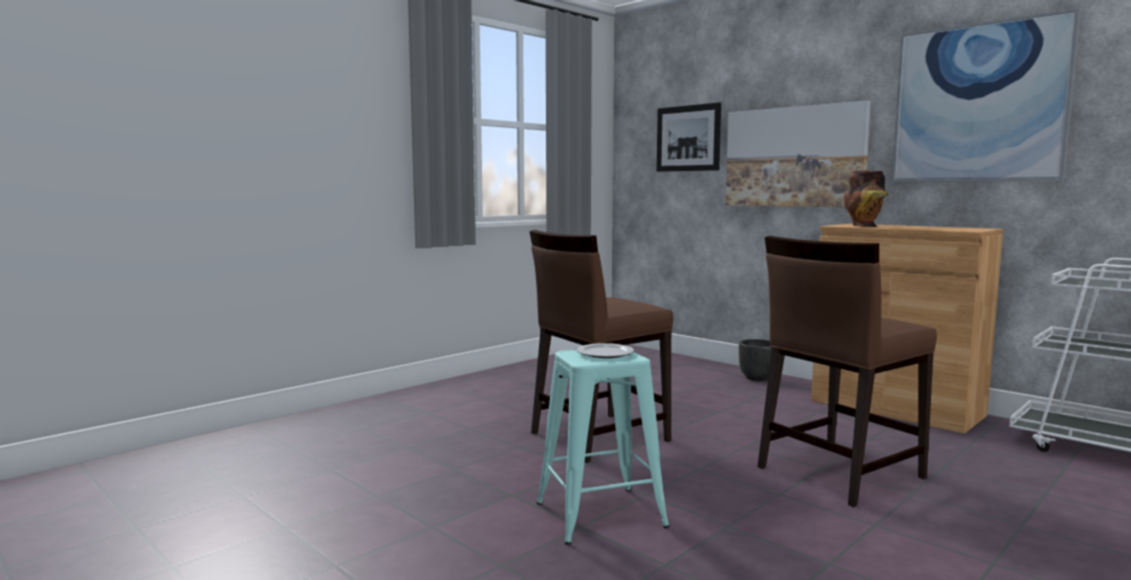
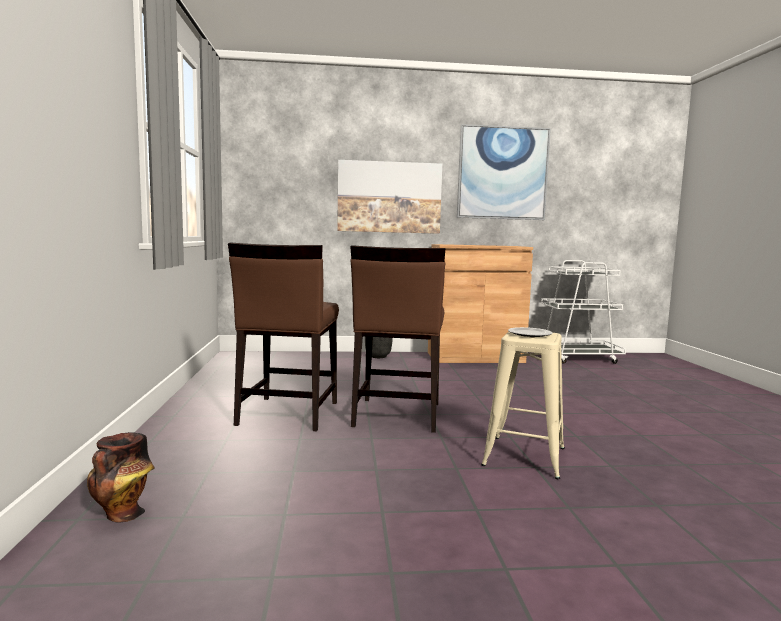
camera: 50 degrees left, 0 degrees up
(600, 515) = (524, 456): turquoise stool -> beige stool
(688, 138) = (297, 176): picture -> none
(838, 472) = (538, 394): brown chair -> brown chair (287, 413)
(864, 226) = (459, 244): vase -> vase (123, 514)

